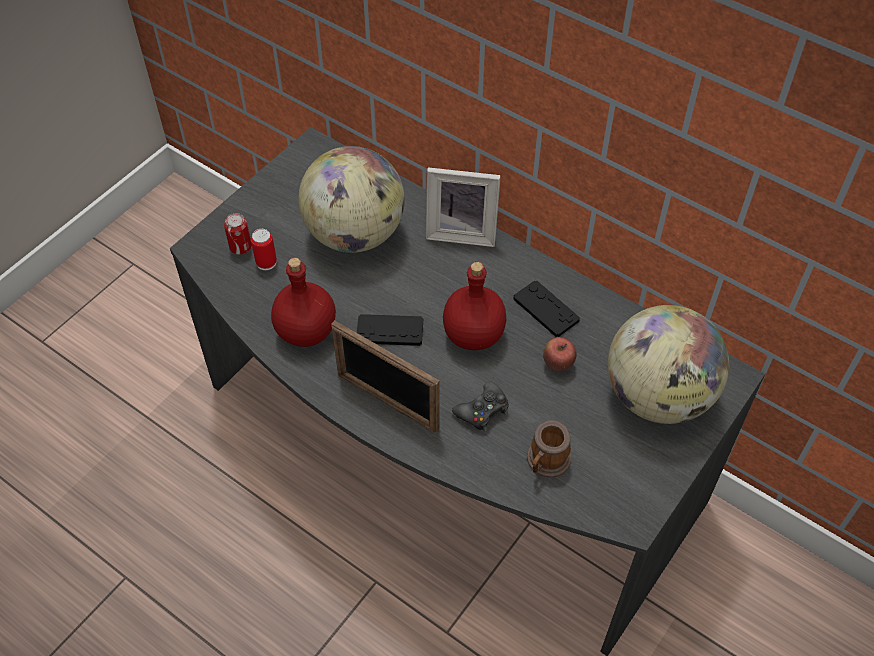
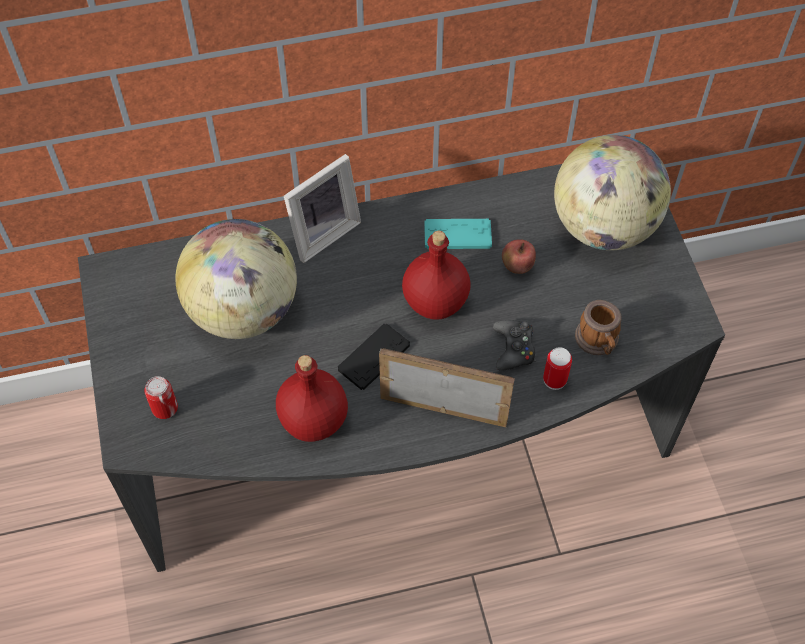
camera: 50 degrees left, 5 degrees up
(266, 262) = (204, 399): can -> can (554, 379)
(387, 401) = (443, 409): picture frame -> picture frame turned 150 degrees counterclockwise
(546, 309) = (457, 235): black game controller -> turquoise game controller

